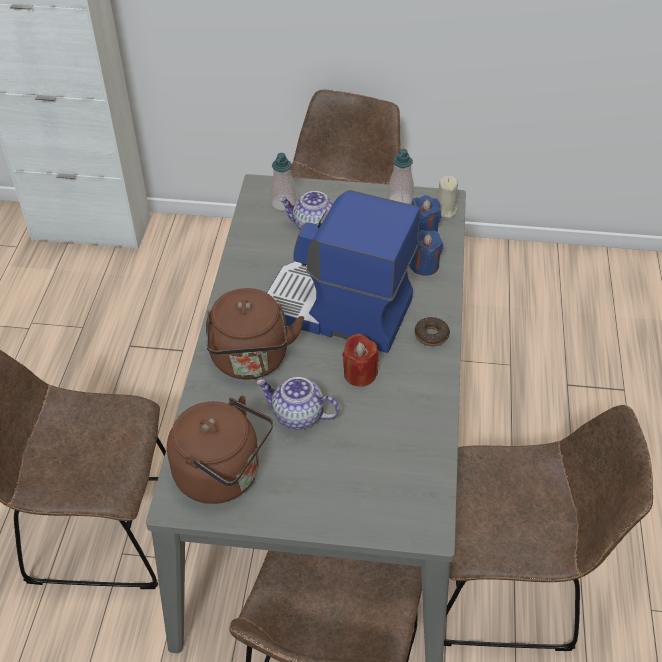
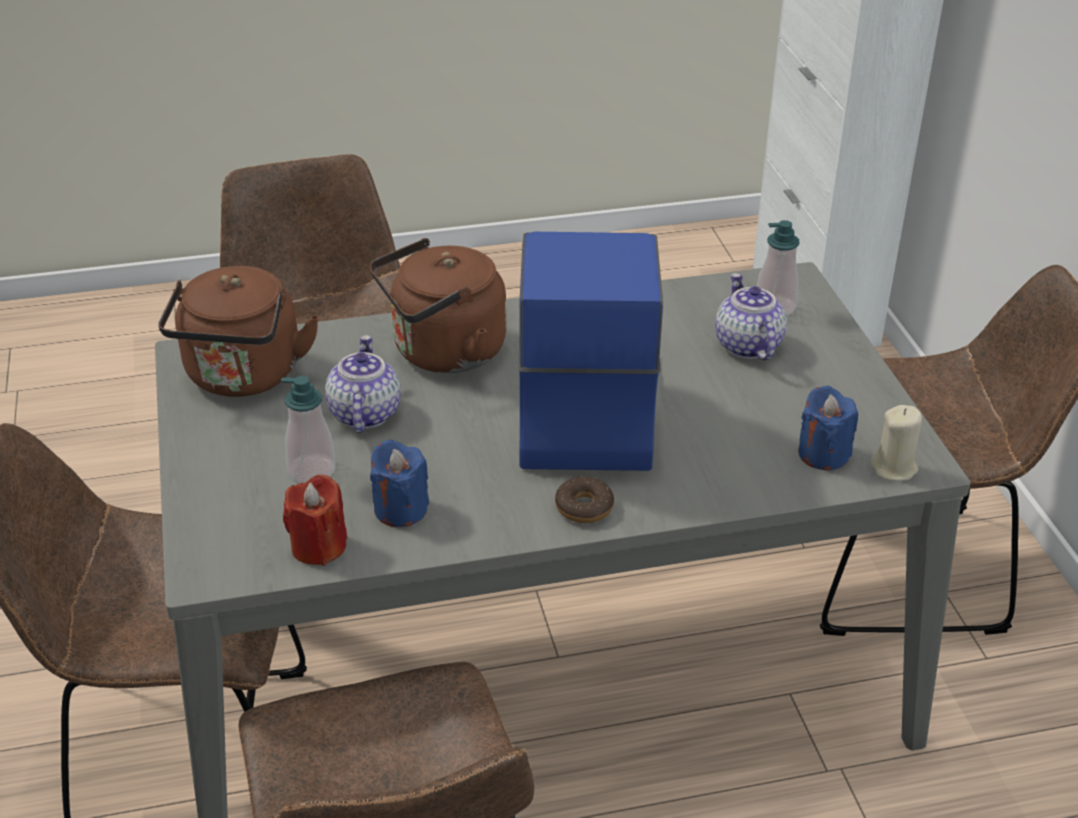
camera: 70 degrees right, 10 degrees down
(359, 374) = (466, 451): red candle -> red candle (318, 546)
(400, 199) = (881, 414): soap dispenser -> soap dispenser (311, 470)
(424, 265) = (738, 470): blue candle -> blue candle (400, 509)

